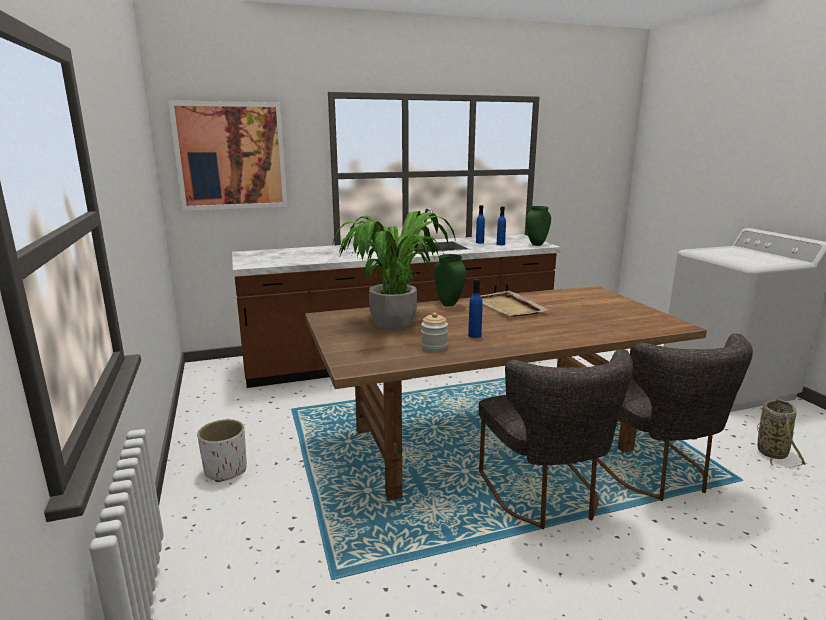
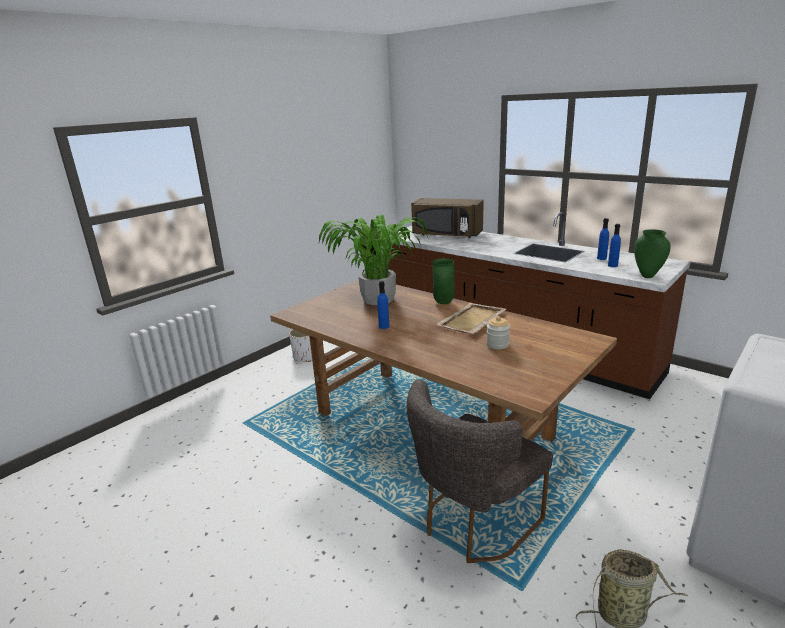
camera: 60 degrees right, 5 degrees up
(231, 156) = (432, 150): picture -> none
(306, 253) = (446, 234): none -> brown microwave
(434, 346) = (347, 321): jar -> jar (497, 344)
(546, 496) = (379, 472): grey chair -> none

